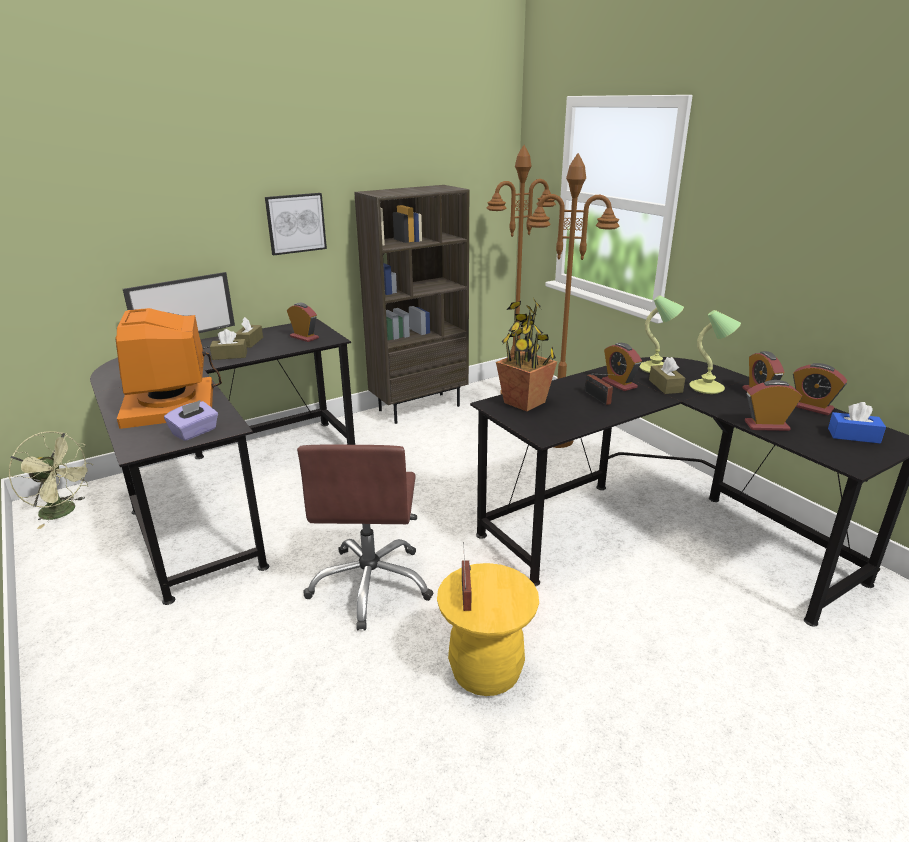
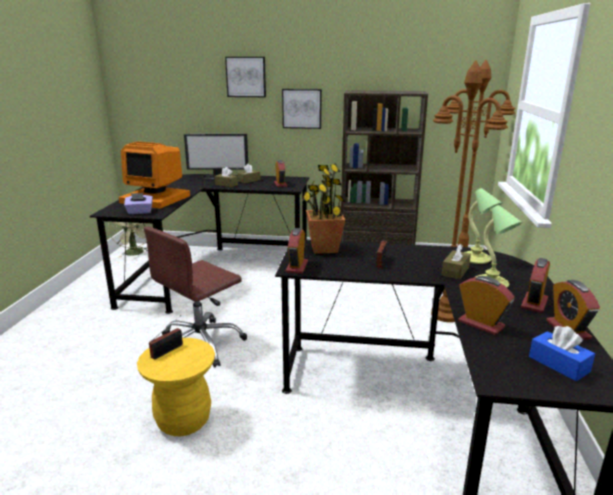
camera: 40 degrees right, 5 degrees down
(172, 405) = (156, 199): monitor -> monitor turned 90 degrees counterclockwise
(205, 183) = (246, 77): none -> picture
(619, 384) = (419, 259): alarm clock -> alarm clock (297, 267)

